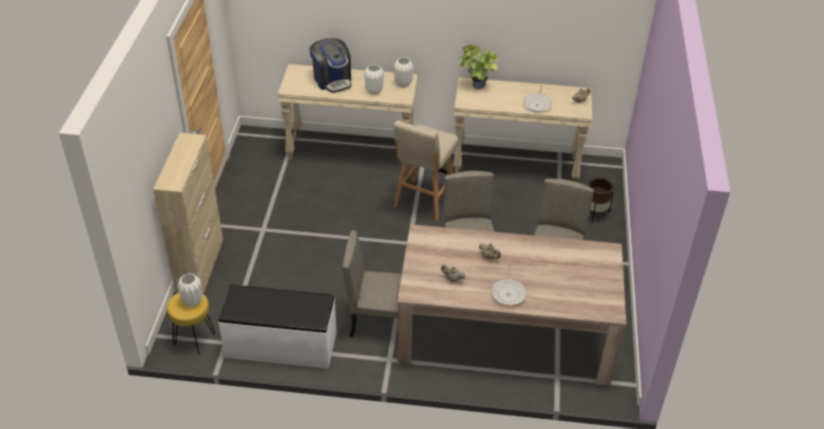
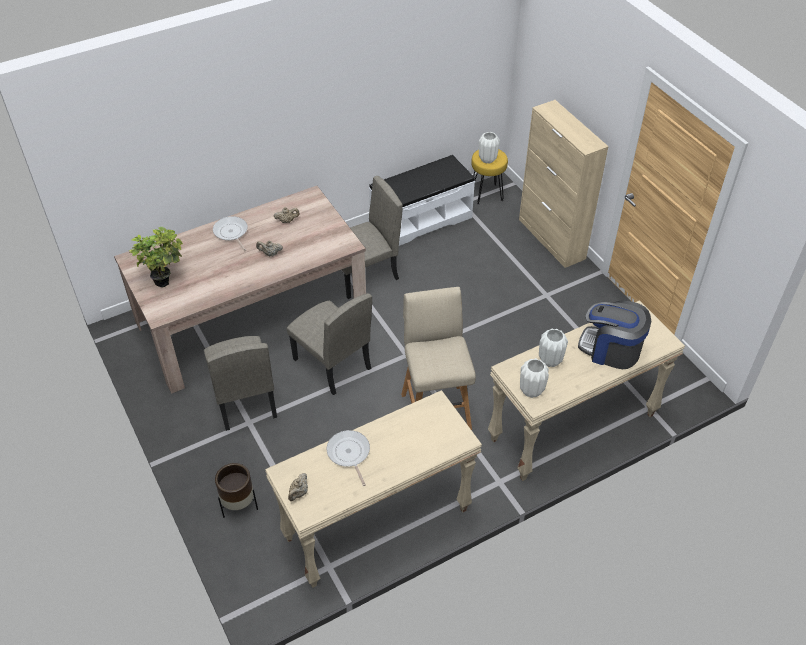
camera: 145 degrees right, 5 degrees up
(475, 87) = (446, 437): potted plant -> potted plant (165, 280)

